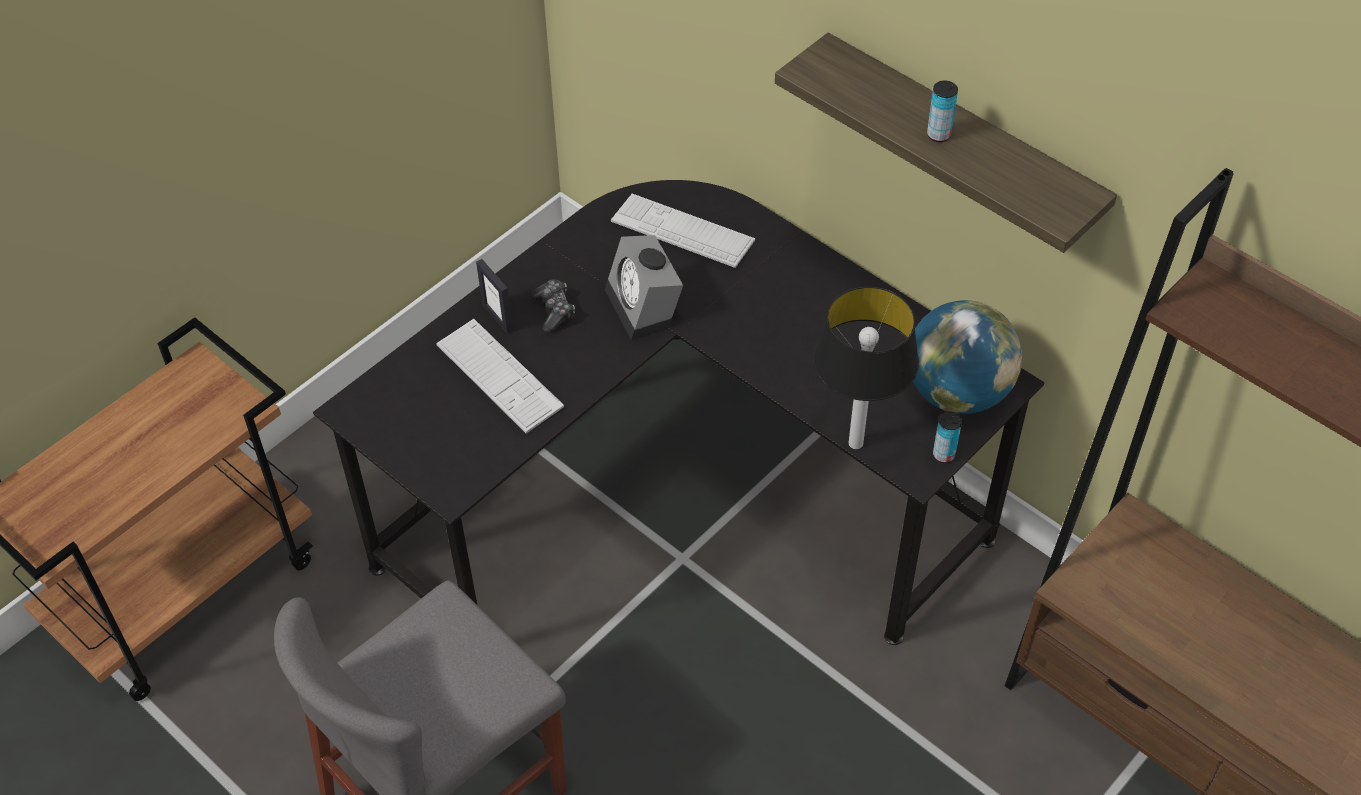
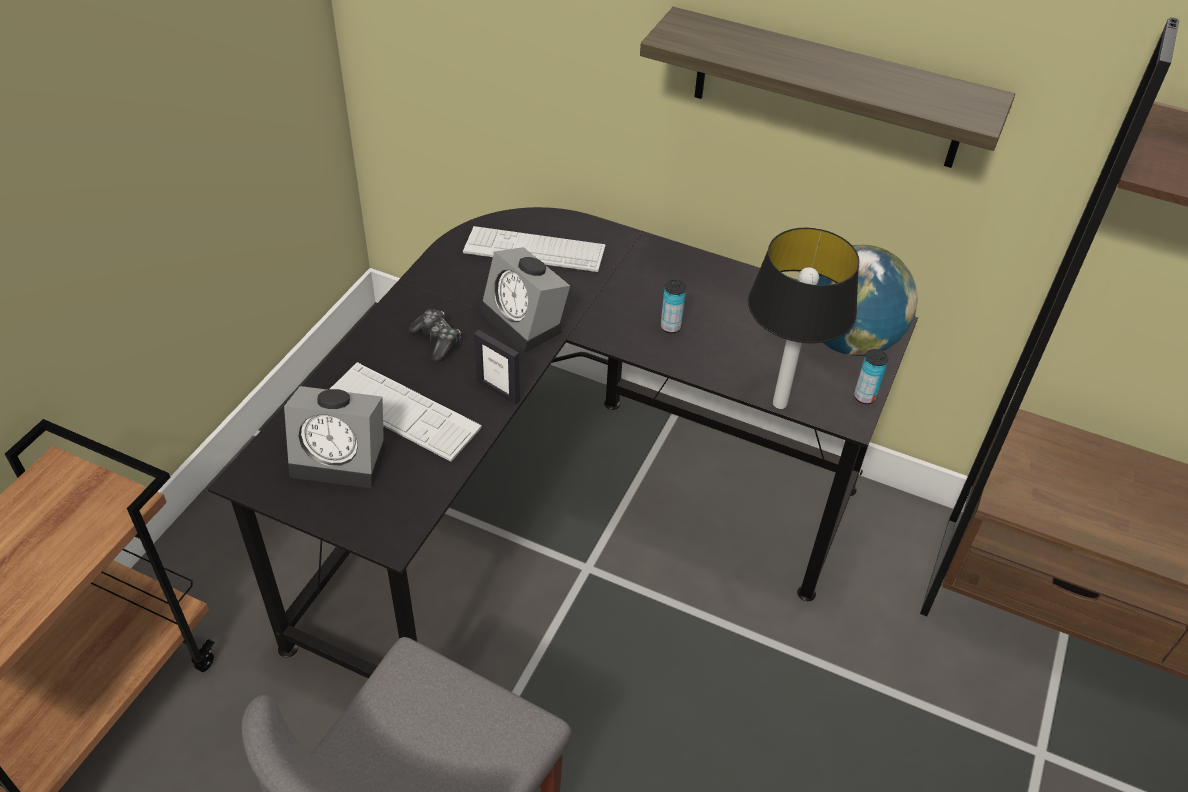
camera: 20 degrees left, 5 degrees down
(433, 409) = (343, 458): none -> alarm clock
(498, 317) = (381, 357): picture frame -> picture frame (498, 391)
(938, 135) = (825, 70): can -> can (670, 327)

